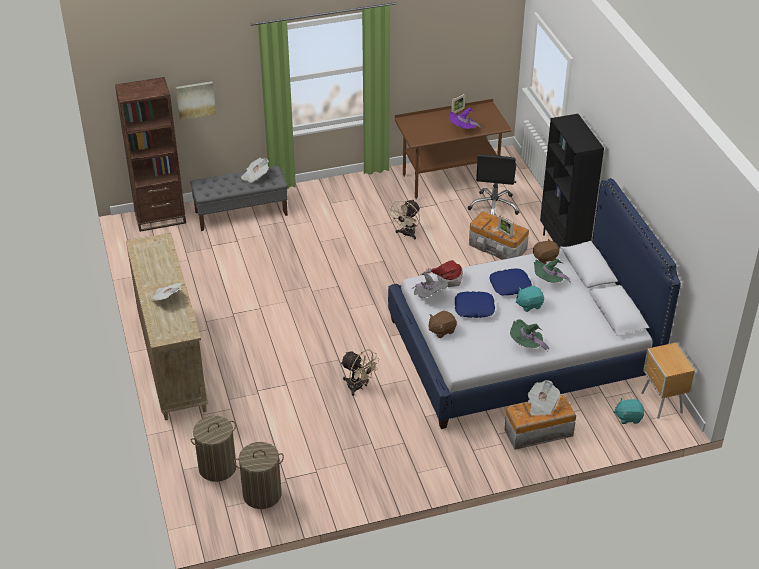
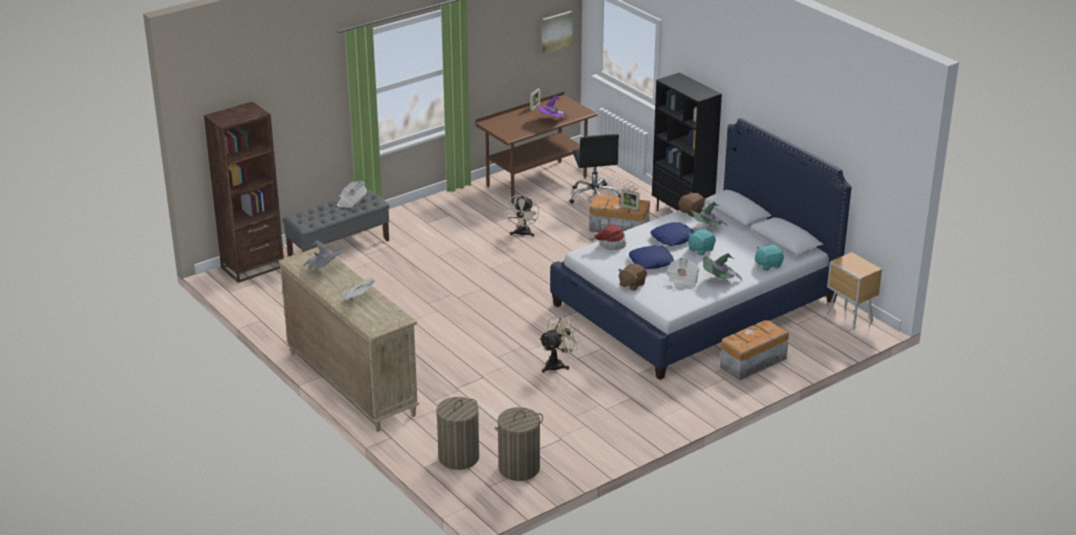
camera: 20 degrees left, 10 degrees down
(195, 99) = (282, 125): picture -> picture (556, 31)
(358, 387) = (557, 364): beige fan -> beige fan turned 60 degrees counterclockwise
(429, 296) = (602, 261): grey hat -> grey hat (325, 269)
(541, 405) = (753, 331): newspaper -> newspaper (682, 282)
(628, 417) = (827, 334): turquoise plush toy -> turquoise plush toy (768, 265)

